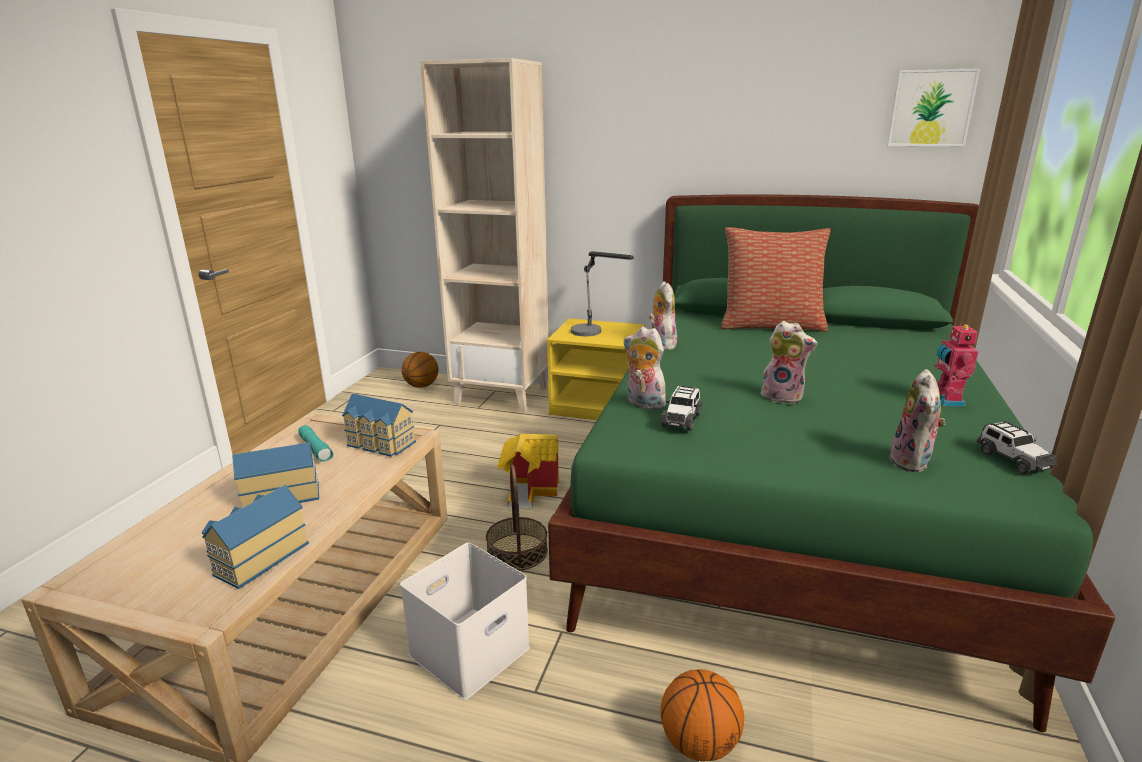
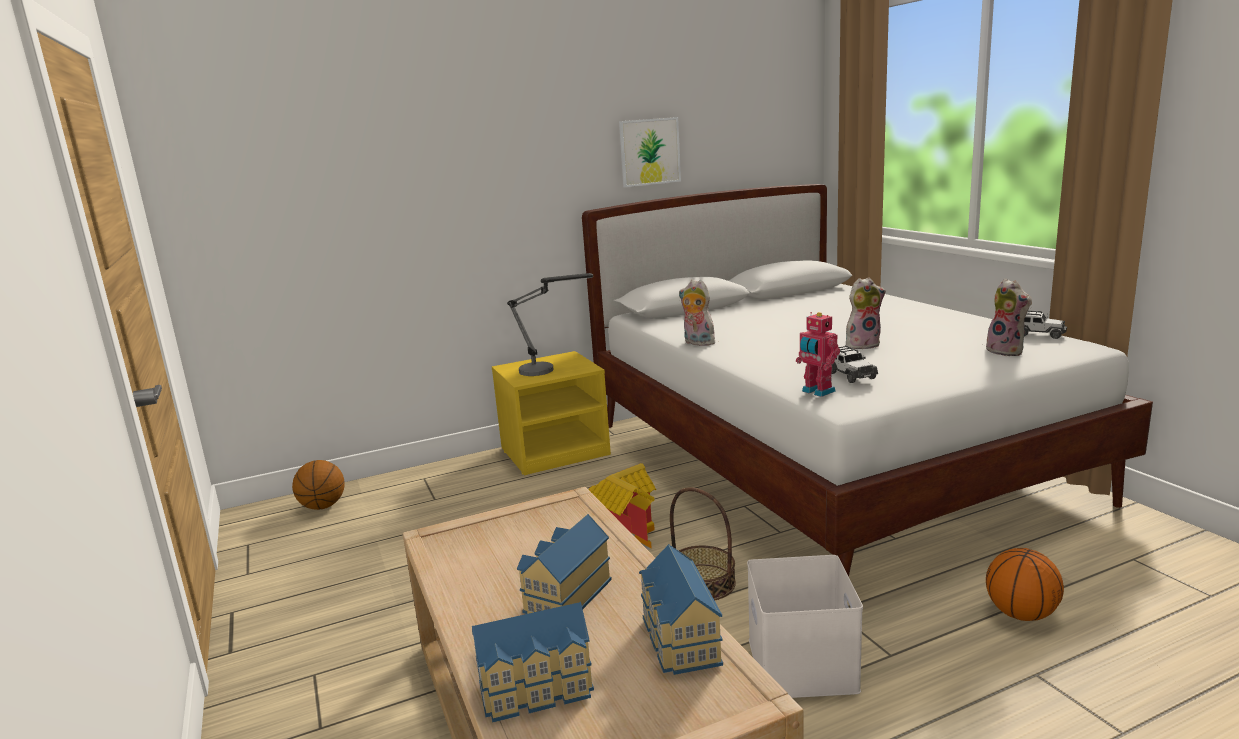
camera: 40 degrees left, 5 degrees down
(316, 449) = (498, 552): turquoise flashlight -> none
(380, 444) = (558, 518): toy house -> toy house (538, 690)
(502, 395) = (440, 479): beige bookcase -> none
(643, 403) = (795, 378): plush toy -> none
(771, 325) = (736, 310): pillow -> none
(789, 507) = (824, 459): green bed -> white bed
(931, 108) = (776, 110): picture -> picture (649, 152)
(946, 401) = (942, 319): toy robot -> toy robot (817, 392)

